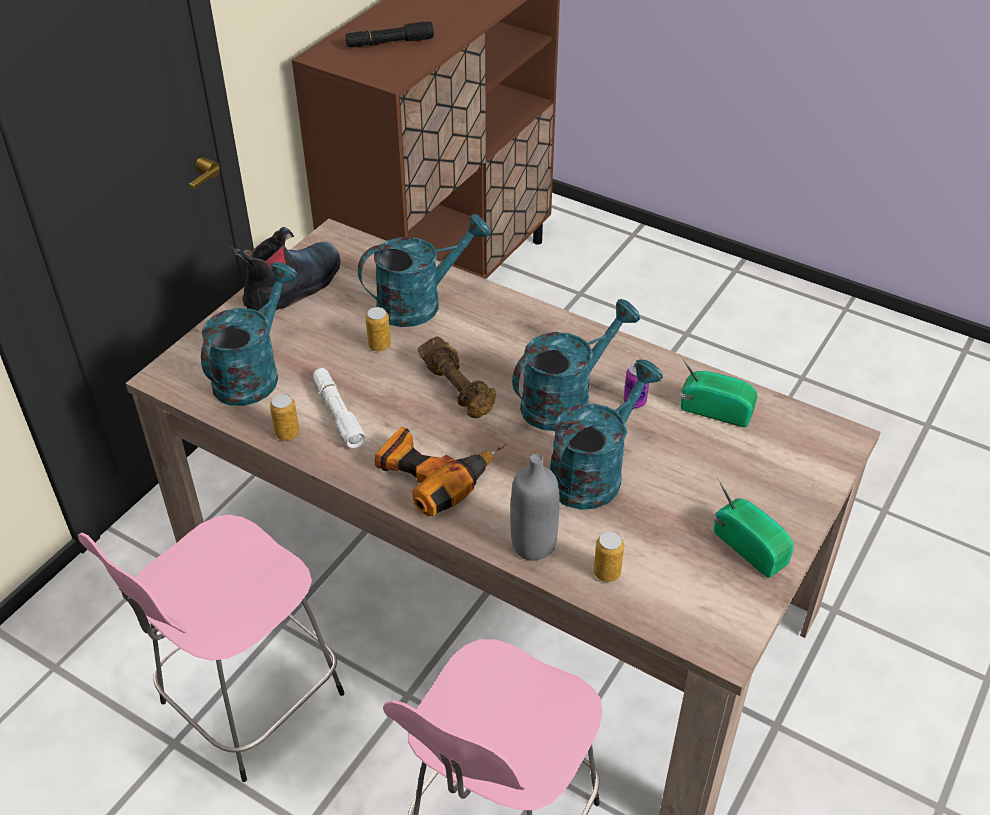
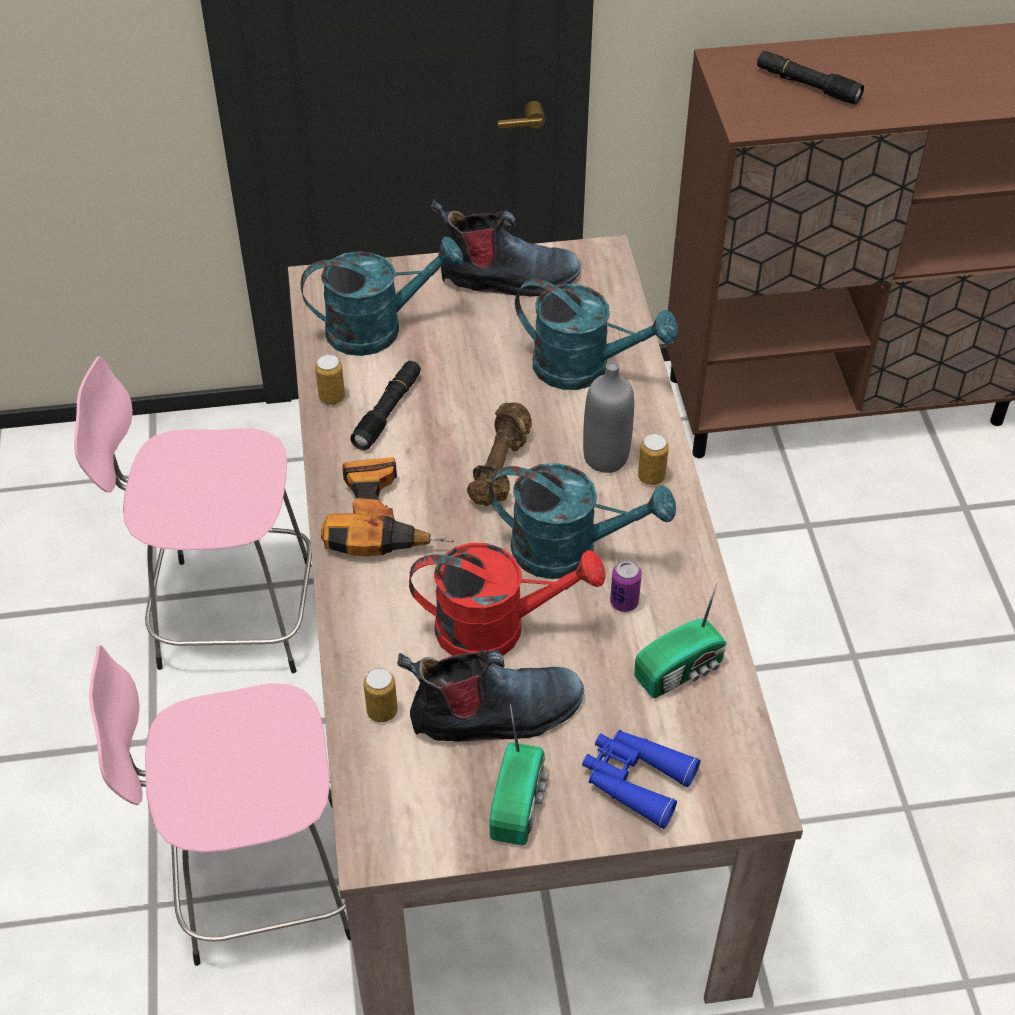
camera: 50 degrees right, 5 degrees up
(338, 413) = (388, 411): white flashlight -> black flashlight
(379, 346) = (498, 381): can -> can (651, 477)
(533, 545) = (365, 639): grey bottle -> grey bottle (606, 457)
(594, 472) = (497, 628): turquoise watering can -> red watering can
(666, 516) = (494, 714): none -> boot
(714, 409) = (682, 670): radio -> radio turned 75 degrees clockwise
(780, 481) = (635, 780): none -> blue binoculars

